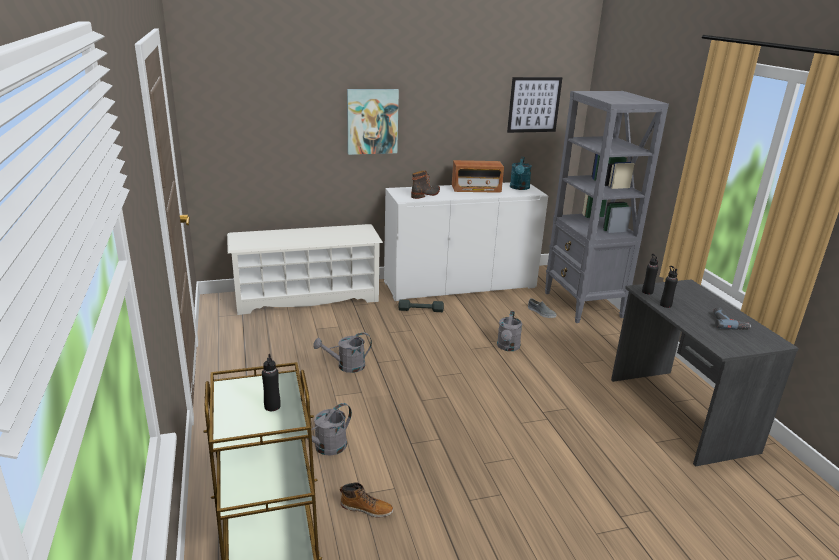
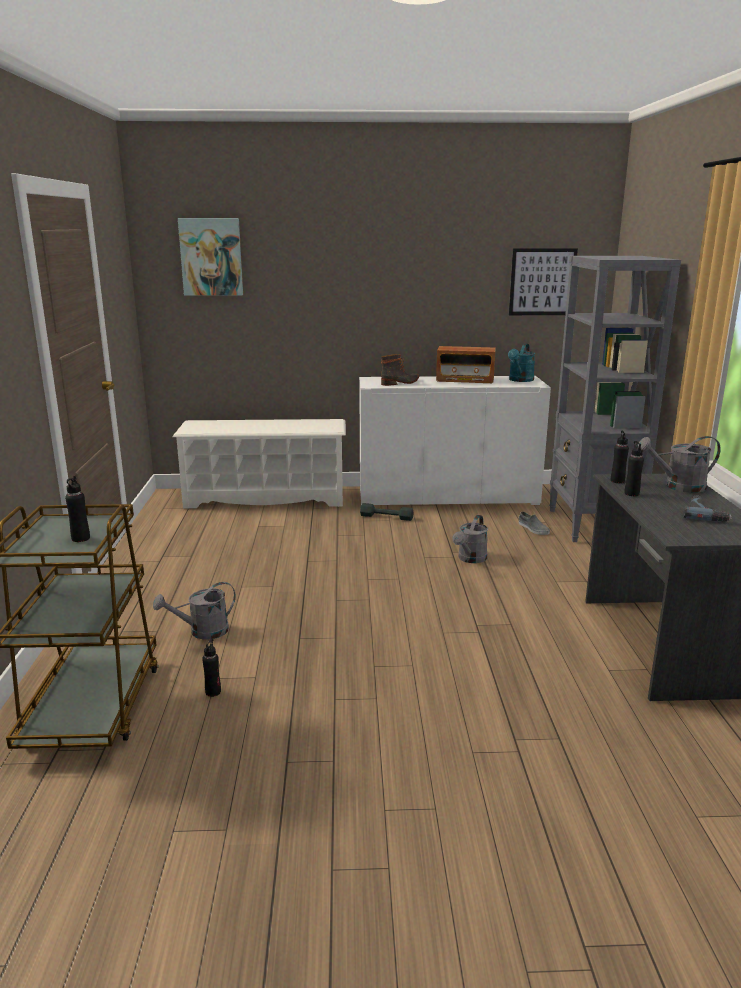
camera: 15 degrees right, 5 degrees down
(346, 366) = (270, 562): grey watering can -> grey watering can (678, 486)
(367, 508) = (213, 692): boot -> black bottle
(372, 121) = (344, 299): picture -> picture (211, 257)

